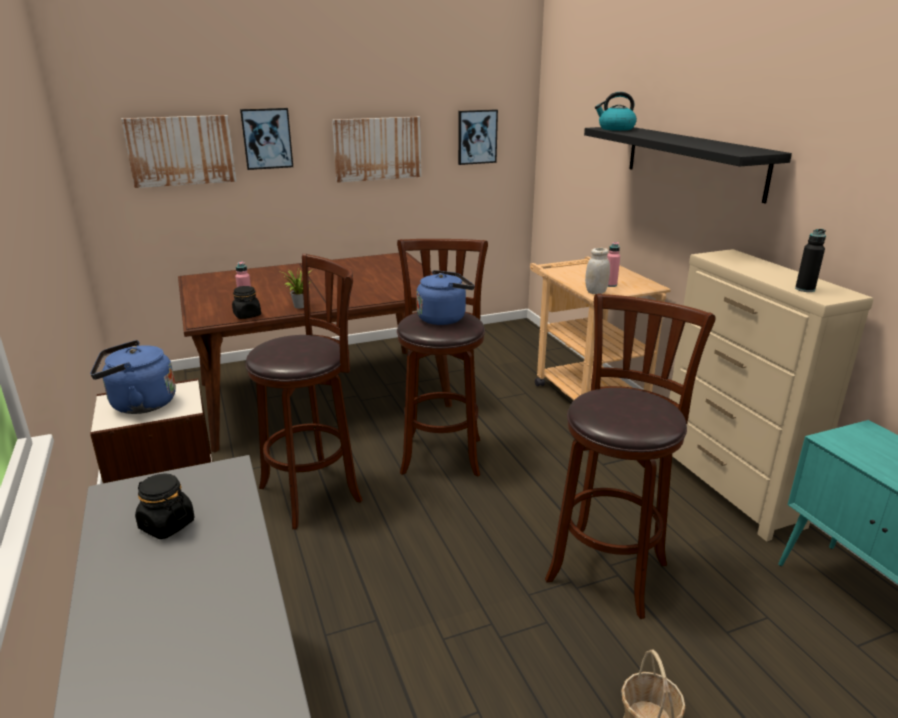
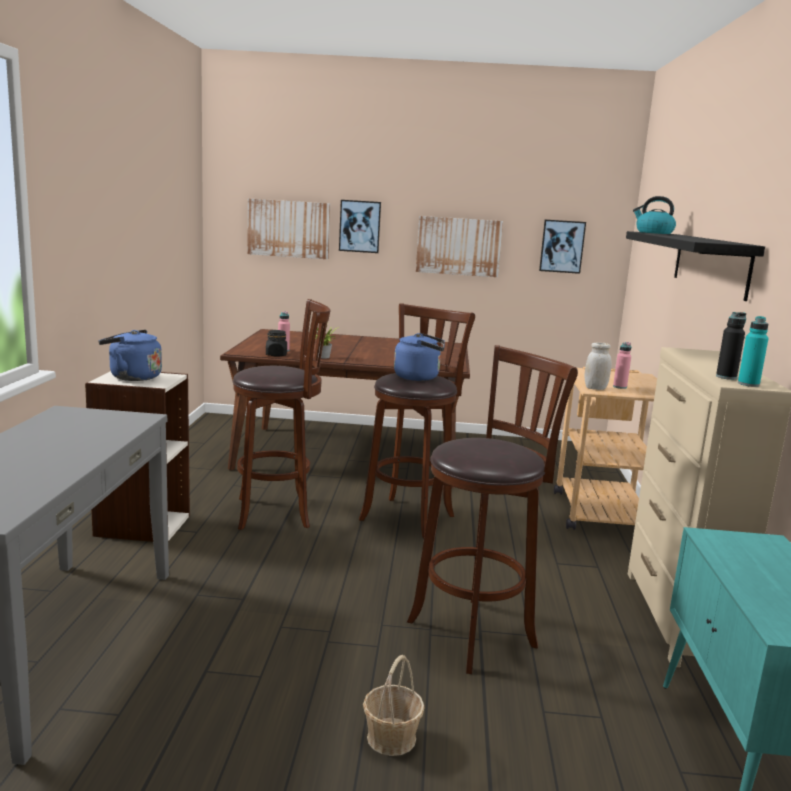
camera: 25 degrees right, 10 degrees down
(167, 525) = (71, 429): black jar -> none
(833, 295) = (748, 384): none -> turquoise bottle

